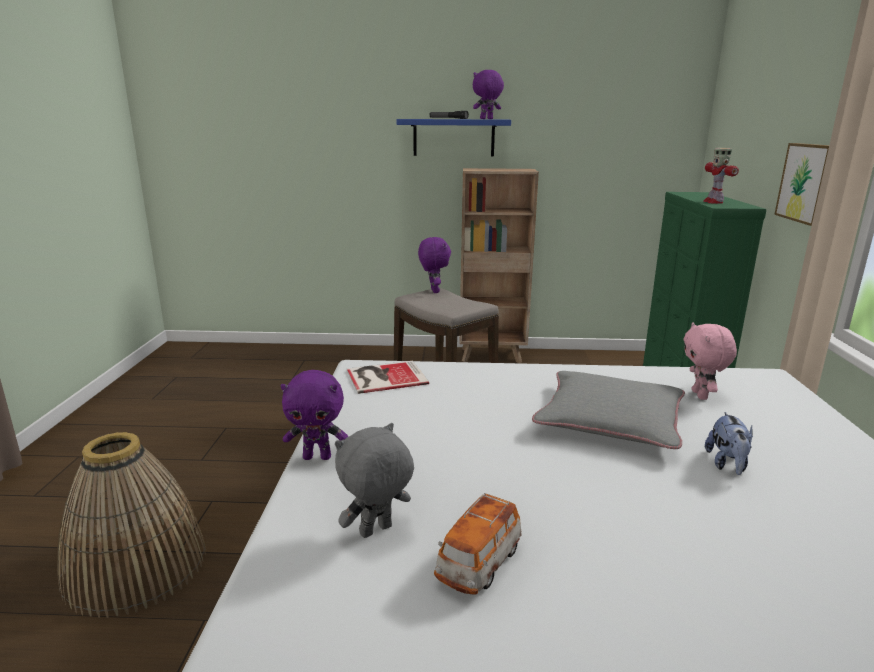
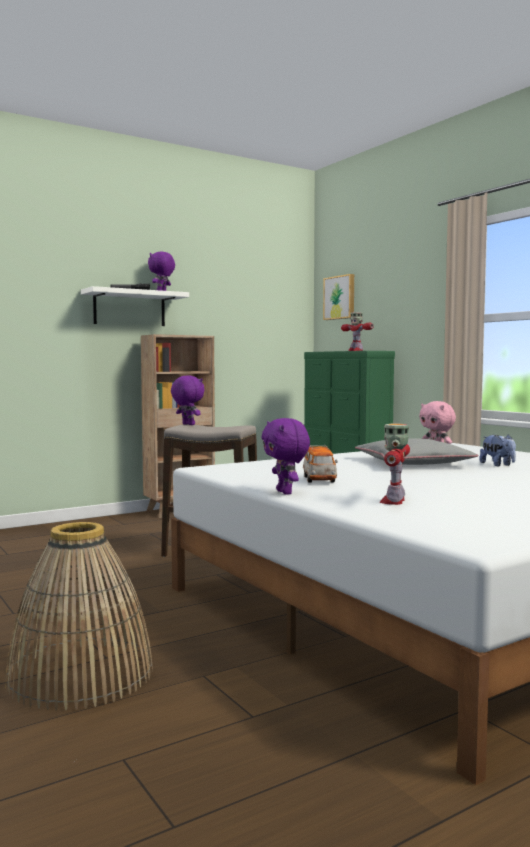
camera: 35 degrees left, 15 degrees down
(317, 457) = (285, 492): purple plush toy -> purple plush toy turned 105 degrees clockwise
(376, 532) = (394, 501): grey plush toy -> toy robot
(384, 377) = (234, 468): book -> none
(453, 137) = (129, 308): blue shelf -> white shelf
(479, 564) = (466, 498): toy car -> toy car (319, 480)
(809, 183) = (425, 328): picture -> picture (340, 297)

